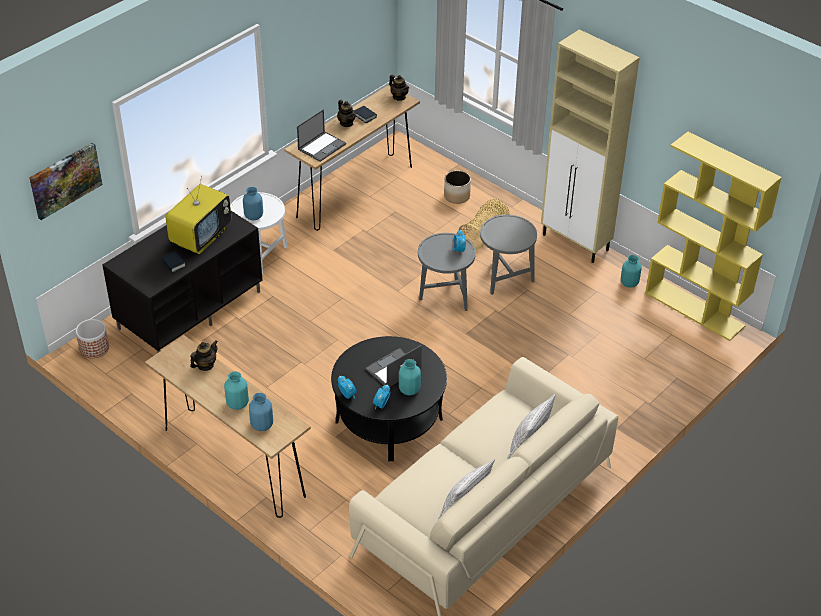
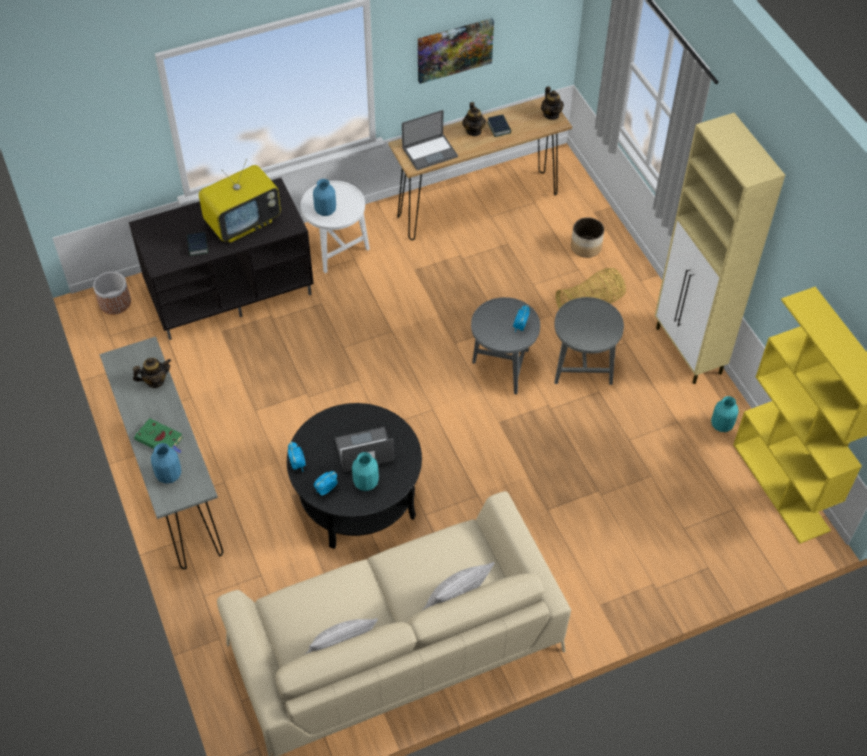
camera: 25 degrees right, 10 degrees up
(65, 180) = (88, 126): picture -> picture (454, 49)
(233, 462) = (174, 486): brown console table -> grey console table
(238, 403) = (160, 439): turquoise vase -> green book

